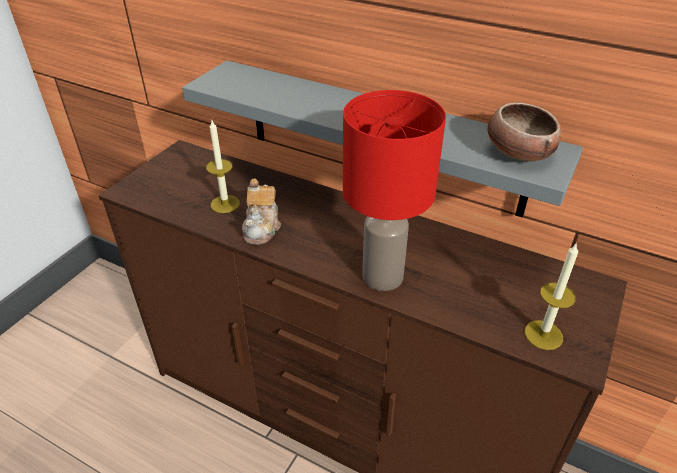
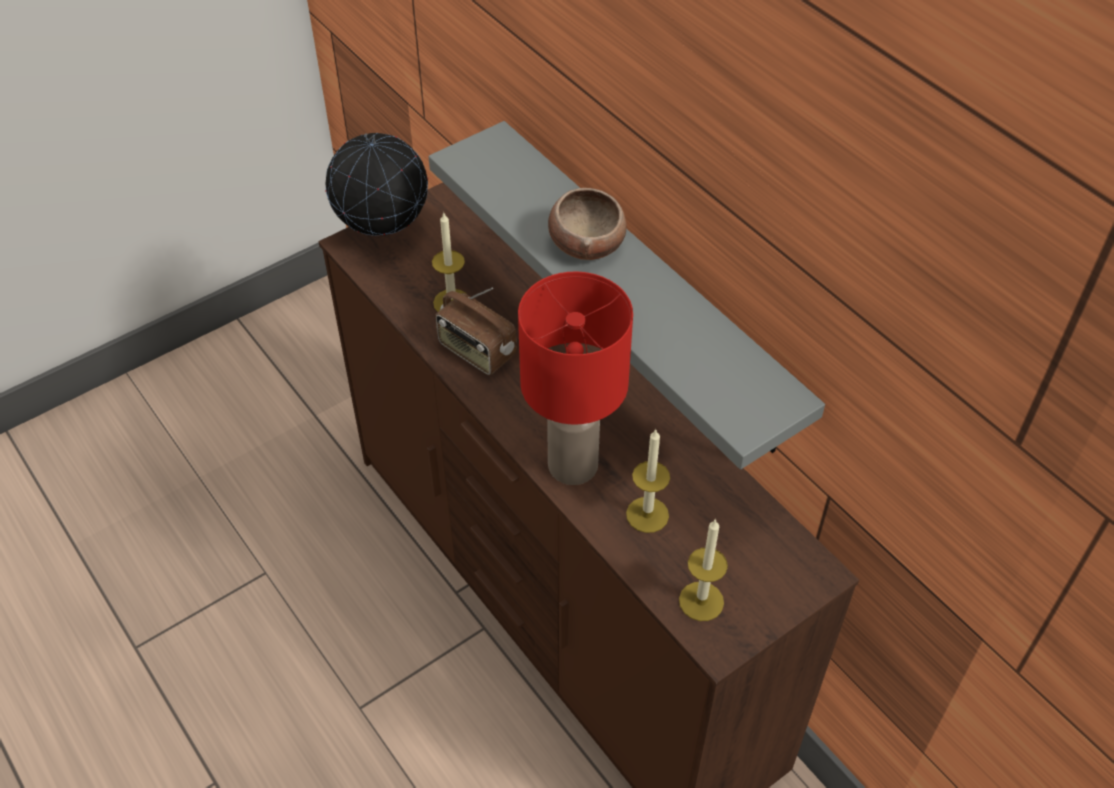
camera: 25 degrees right, 10 degrees up
(148, 177) = (383, 232): none -> globe
(262, 228) = (476, 352): teapot -> radio
(459, 290) = (647, 514): none -> candle
(518, 152) = (737, 387): bowl -> bowl (586, 243)

